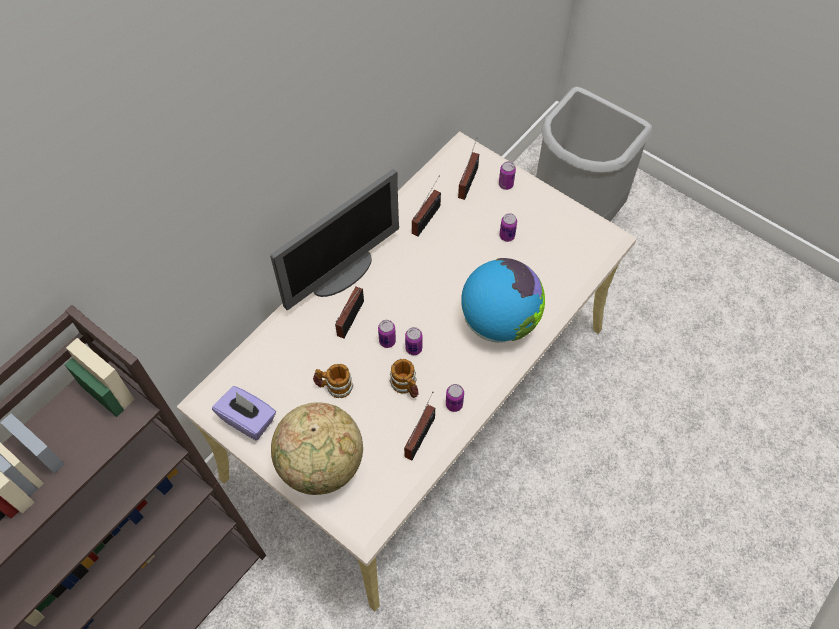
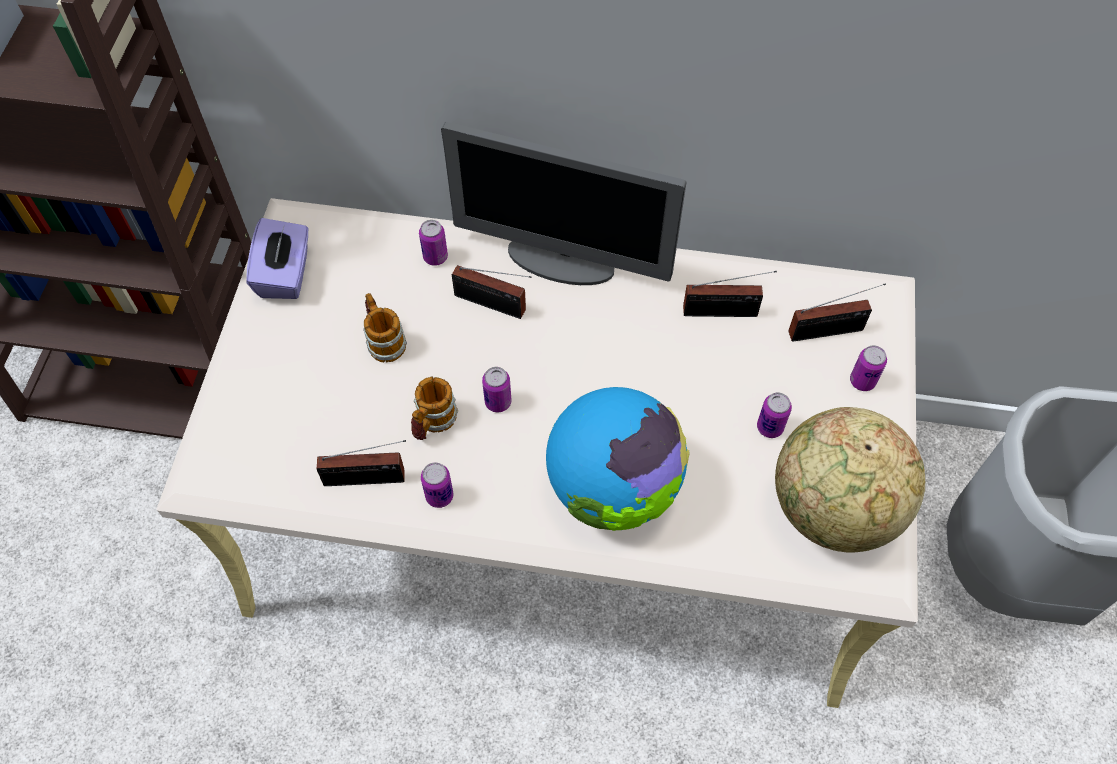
camera: 60 degrees right, 0 degrees up
(321, 465) = (264, 385): globe -> globe (833, 509)
(349, 320) = (493, 305): radio -> radio turned 150 degrees counterclockwise
(387, 341) = (489, 365): can -> can (435, 257)

